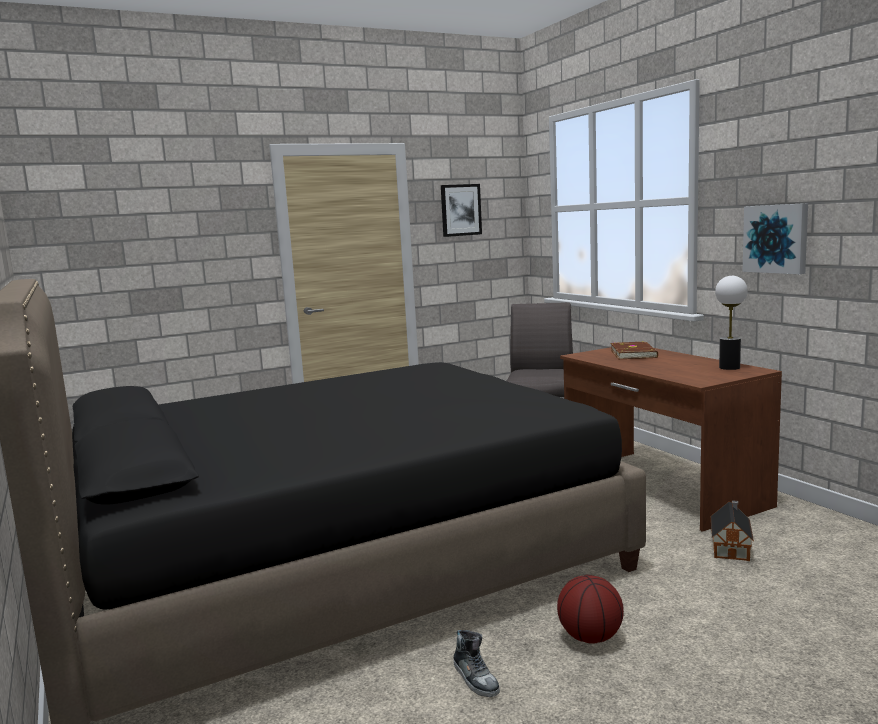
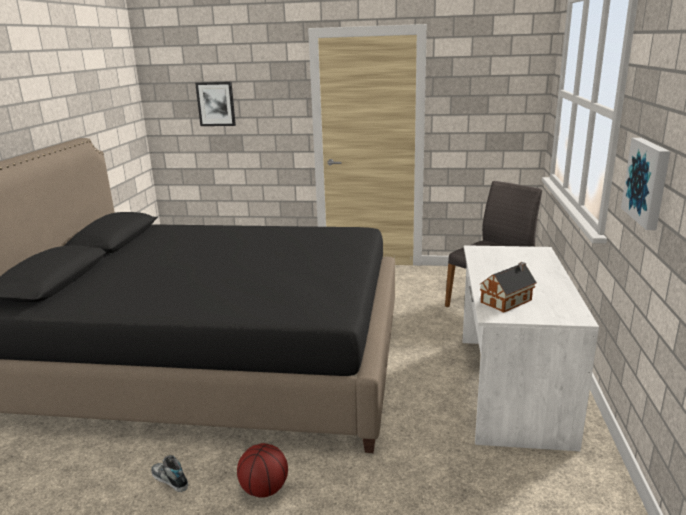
camera: 35 degrees right, 10 degrees up
(460, 210) = (477, 85): picture -> picture (216, 104)
(476, 678) = (170, 480): shoe -> shoe turned 120 degrees clockwise
(634, 353) = (523, 260): brown book -> none
(660, 487) = (510, 388): brown desk -> white desk
(729, 367) = (560, 305): table lamp -> none
(731, 547) = (473, 470): toy house -> toy house (508, 301)

